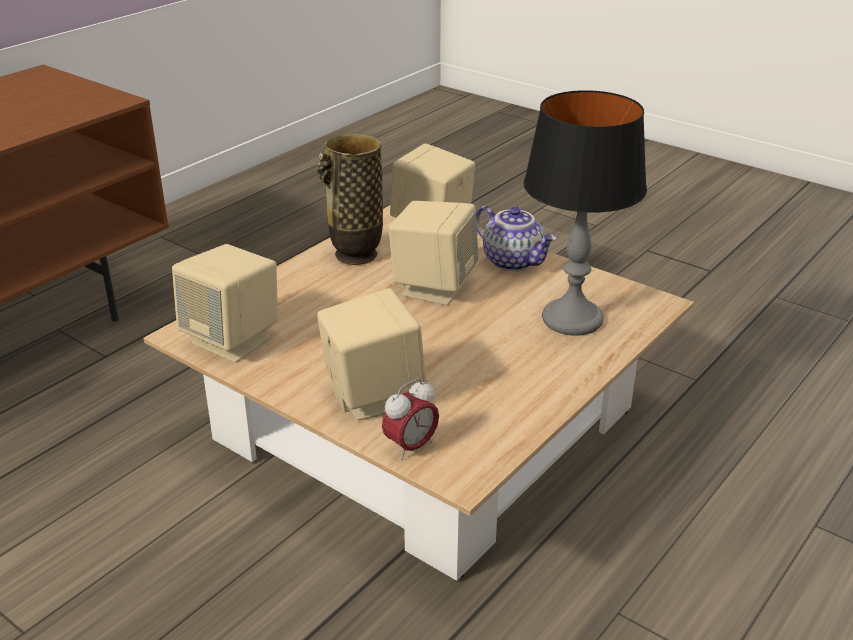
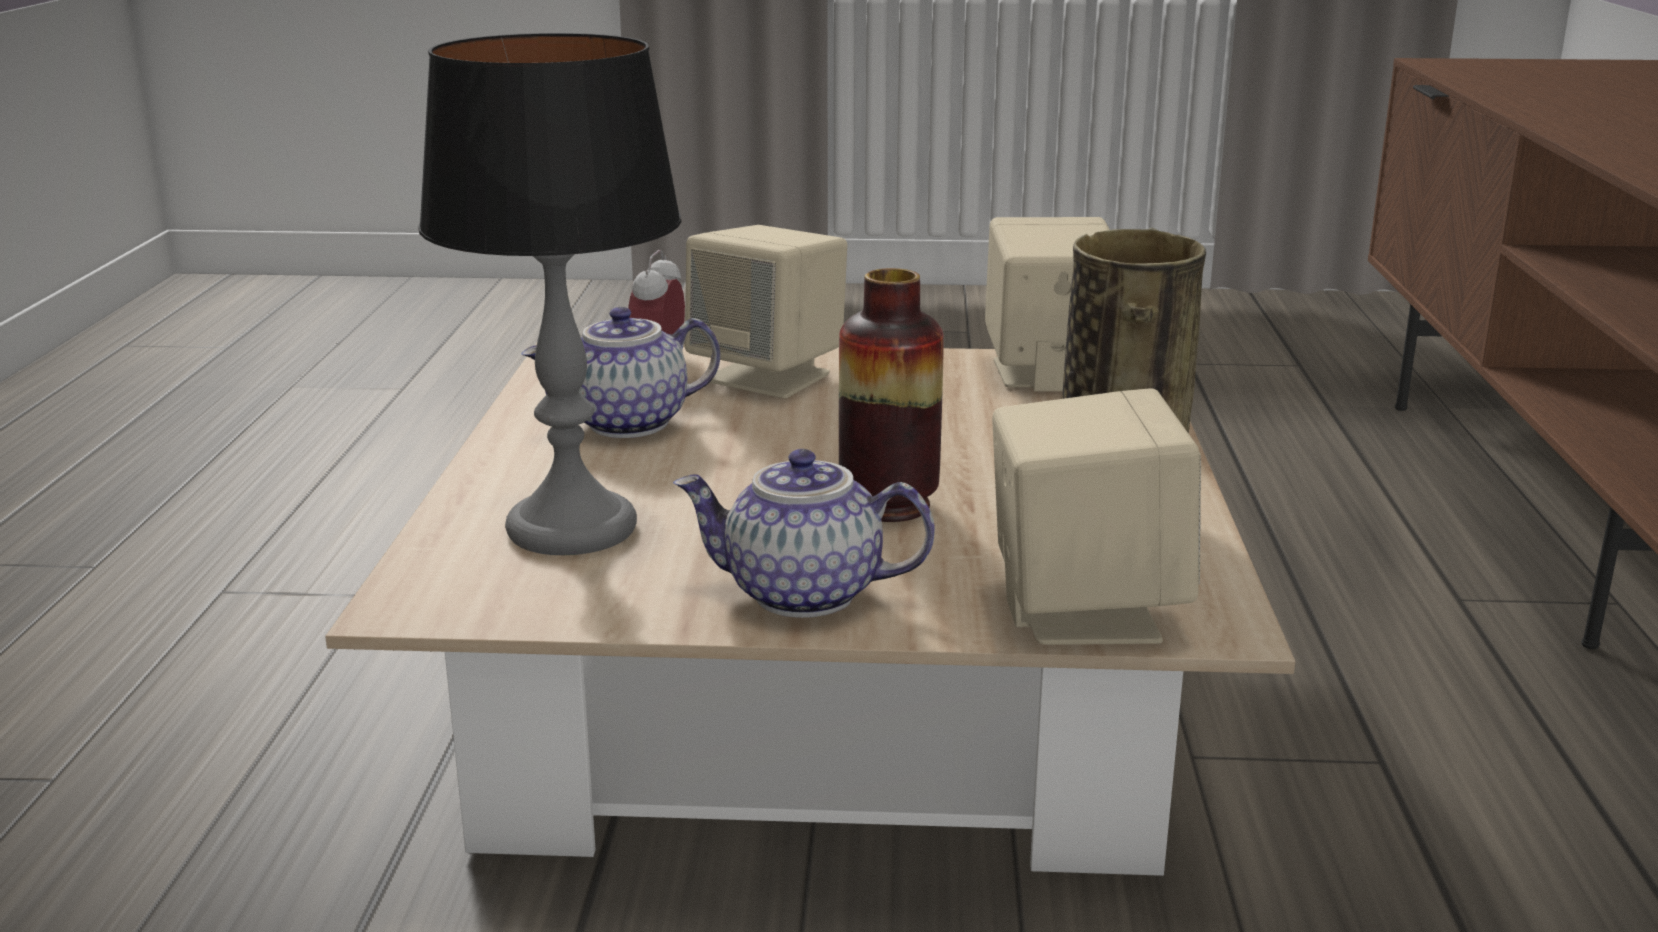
camera: 145 degrees right, 10 degrees down
(433, 287) = (888, 505): beige speaker -> vase
(491, 381) = (627, 425): none -> teapot

